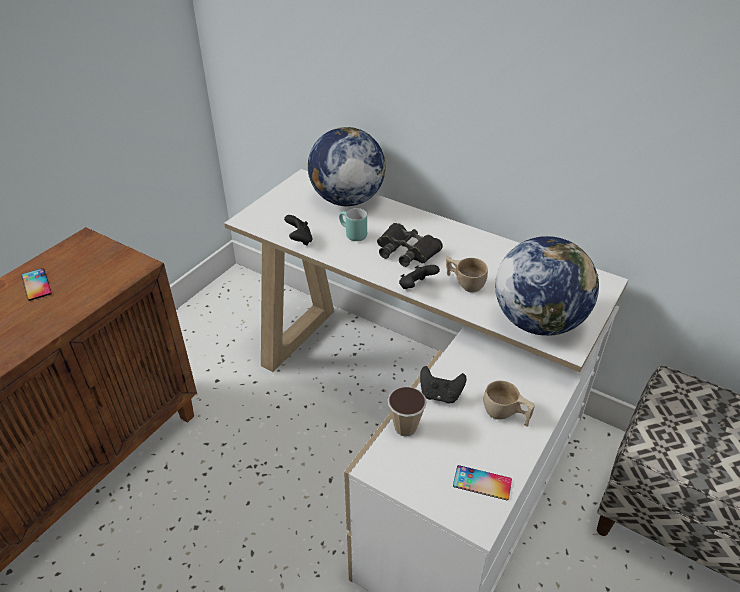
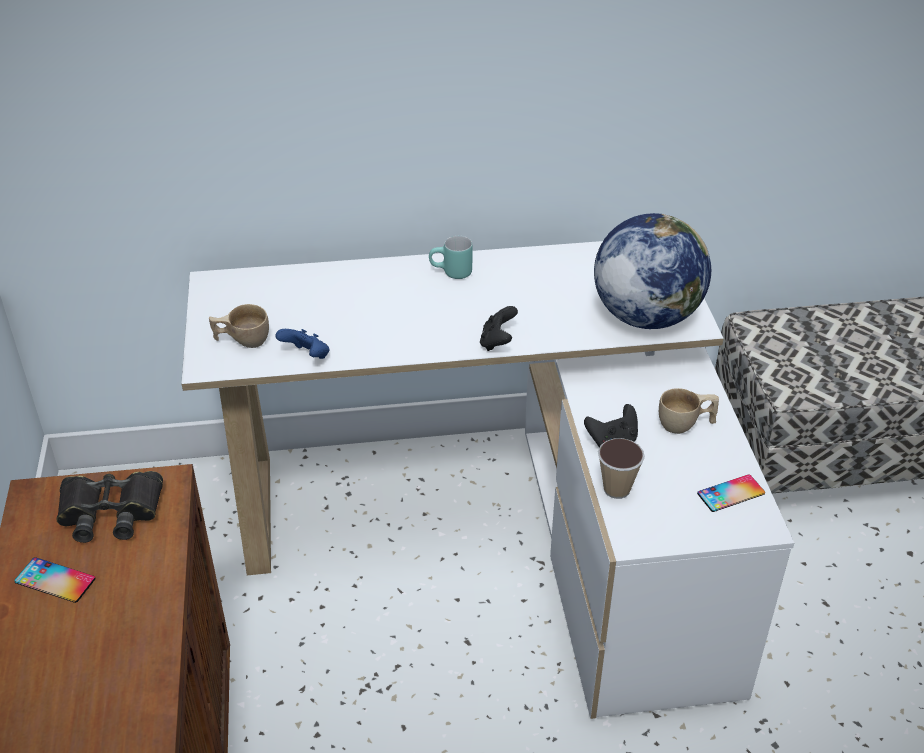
camera: 40 degrees left, 0 degrees up
(299, 240) = (307, 356): black game controller -> blue game controller
(346, 200) = (300, 284): globe -> none
(351, 235) = (359, 321): turquoise mug -> turquoise mug (451, 274)
(406, 251) = (441, 309): black binoculars -> black binoculars (110, 512)
(464, 283) = (539, 314): beige cup -> beige cup (242, 340)

